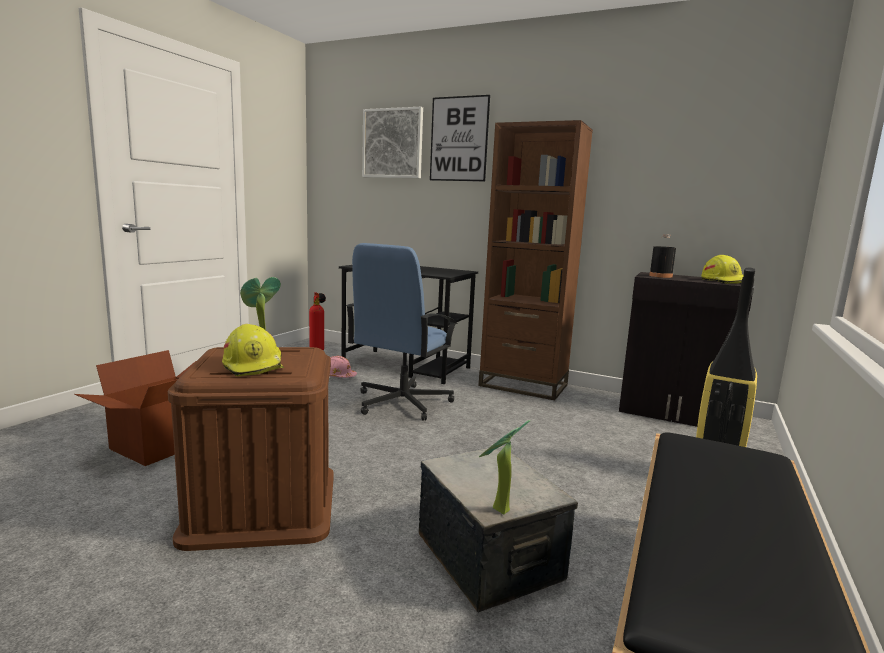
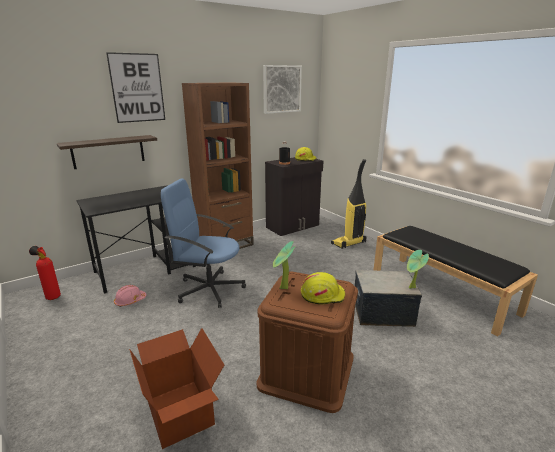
camera: 60 degrees left, 10 degrees up
(392, 143) = (70, 92): picture -> picture (281, 89)
(401, 403) = (209, 289): blue office chair -> blue office chair turned 135 degrees clockwise
(415, 213) = (108, 151): none -> shelf

